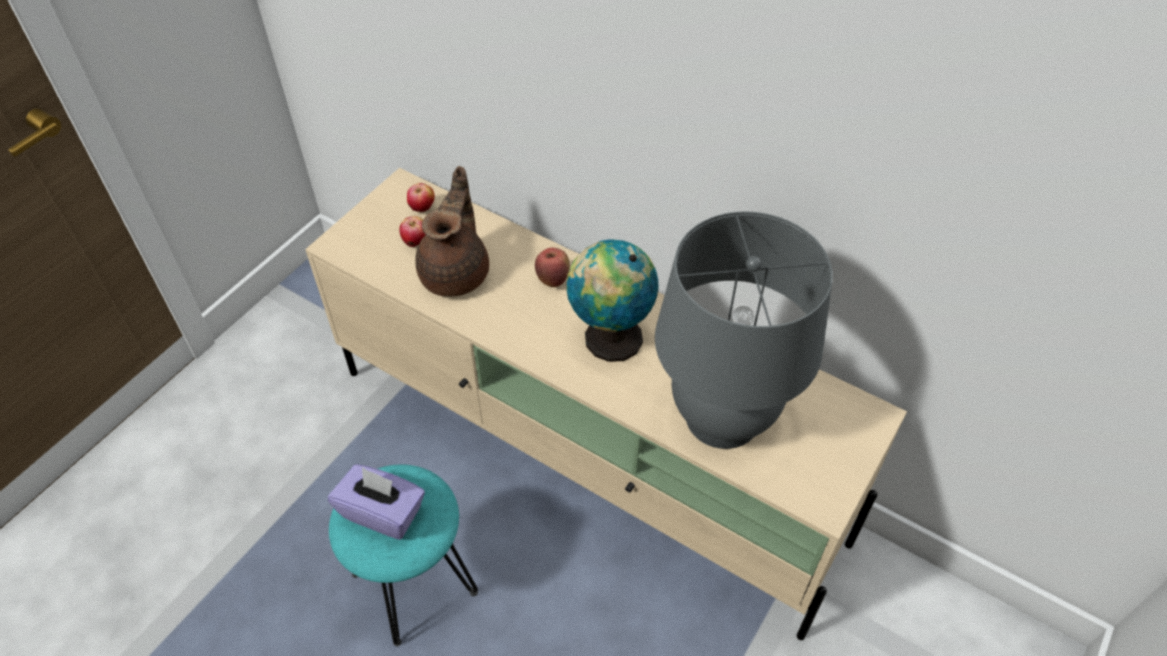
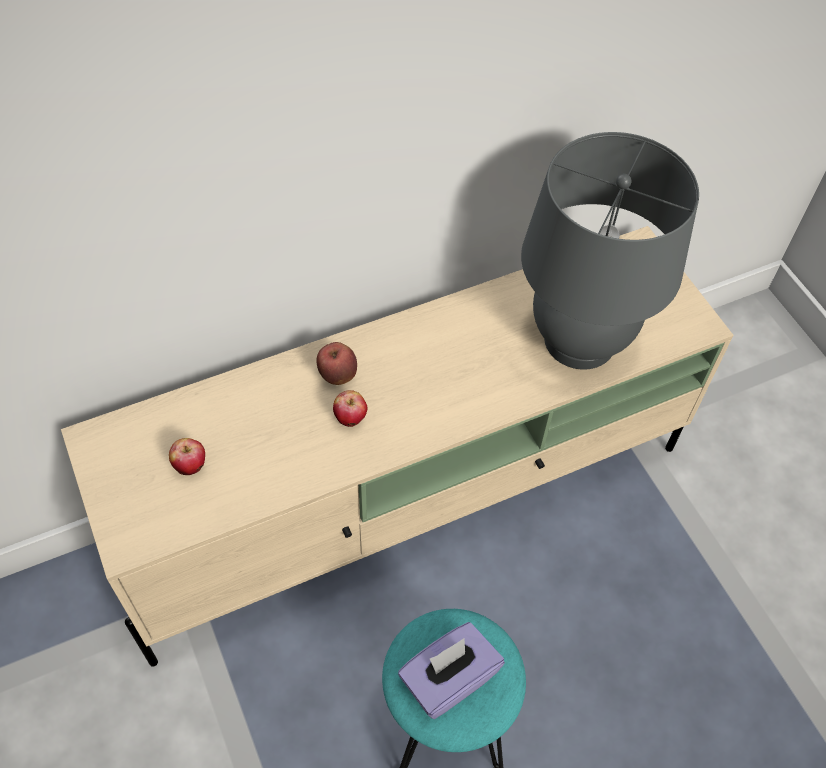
camera: 60 degrees left, 5 degrees up
(422, 209) = (146, 437): apple -> apple (350, 418)
(457, 272) = (263, 449): brown teapot -> none
(609, 338) = (440, 371): globe -> none

